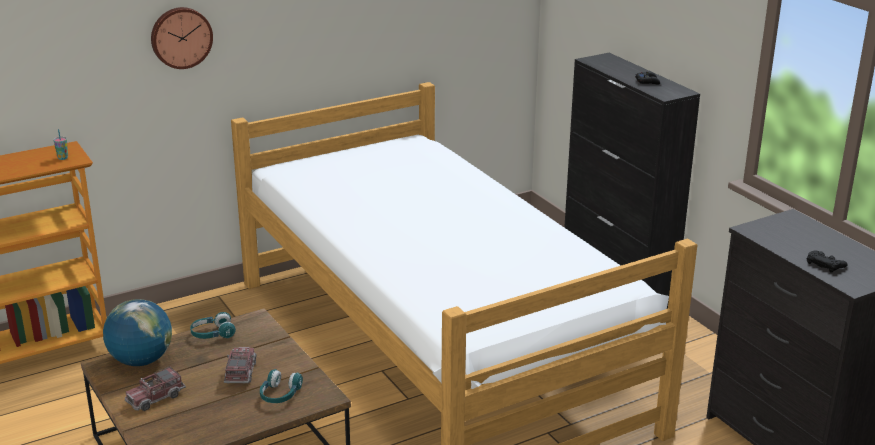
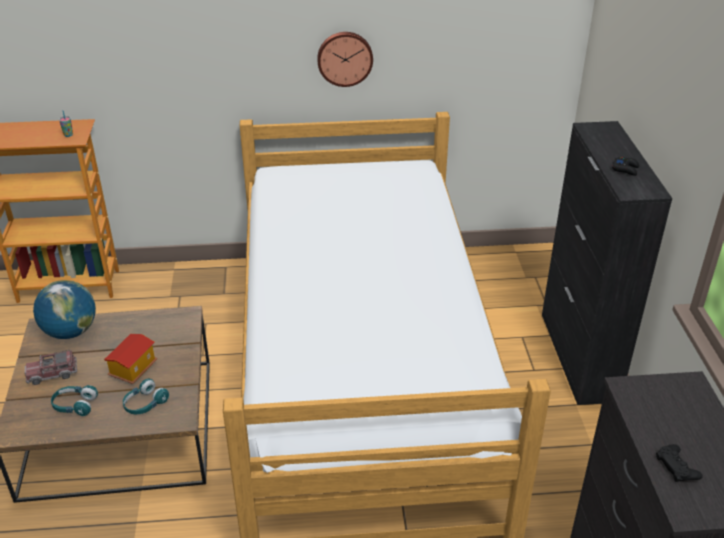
camera: 25 degrees right, 10 degrees up
(181, 37) = (193, 39): wall clock -> wall clock (345, 58)
(212, 334) = (142, 321): turquoise headphones -> turquoise headphones (75, 405)
(240, 373) = (133, 369): toy truck -> toy house

